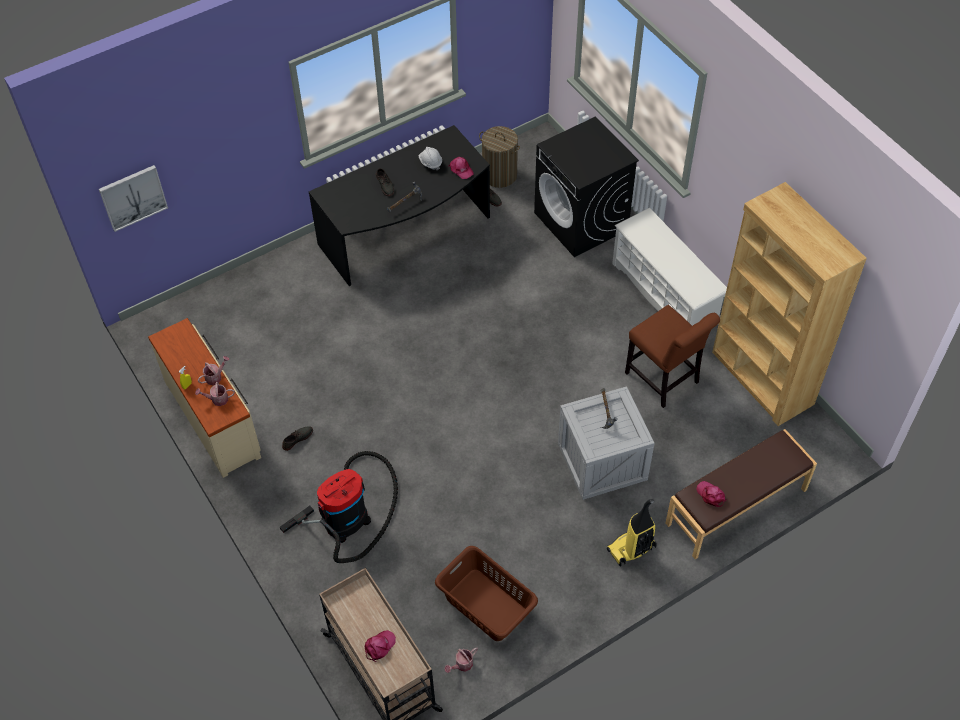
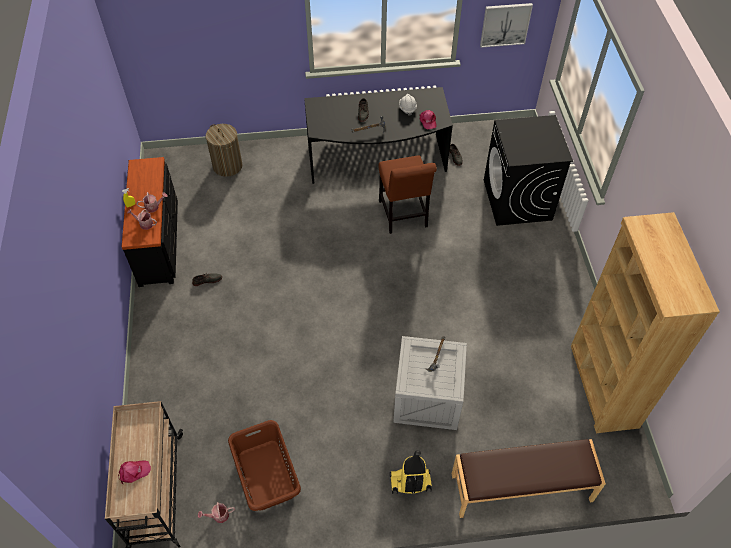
camera: 25 degrees right, 0 degrees up
(133, 197) = (156, 50): picture -> picture (505, 24)
(213, 418) = (159, 241): beige dresser -> black dresser
(349, 517) = (207, 355): vacuum cleaner -> none
(499, 175) = (472, 143): laundry basket -> laundry basket (227, 166)
(664, 380) = (516, 352): brown chair -> brown chair (403, 216)
(665, 294) = (555, 282): white shoe rack -> none
(711, 495) = (491, 469): pink cap -> none

